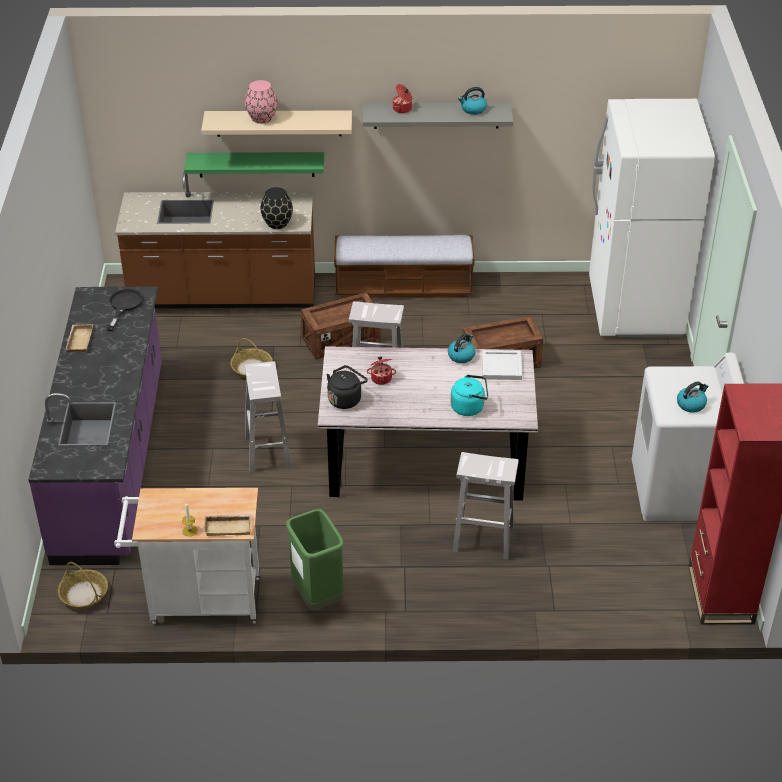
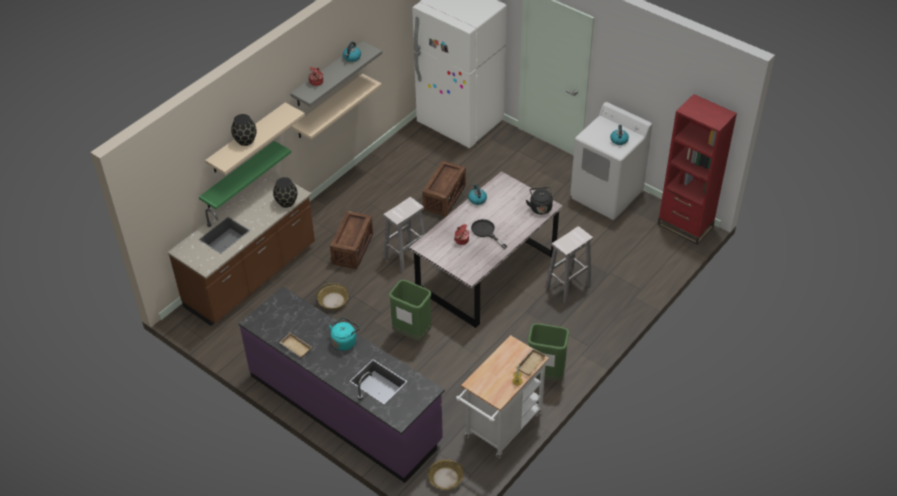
camera: 50 degrees left, 5 degrees up
(123, 306) = (284, 310): black frying pan -> black frying pan (486, 232)
(261, 118) = (245, 141): pink vase -> black vase
(267, 451) = (412, 333): white stool -> green trash can
(346, 399) = (463, 263): black kettle -> black kettle (540, 207)
(404, 287) = (337, 197): bench -> none
(430, 161) = (328, 107): none -> beige shelf
(469, 407) = (520, 220): turquoise kettle -> turquoise kettle (345, 341)
(501, 366) = (501, 190): white tray -> none

